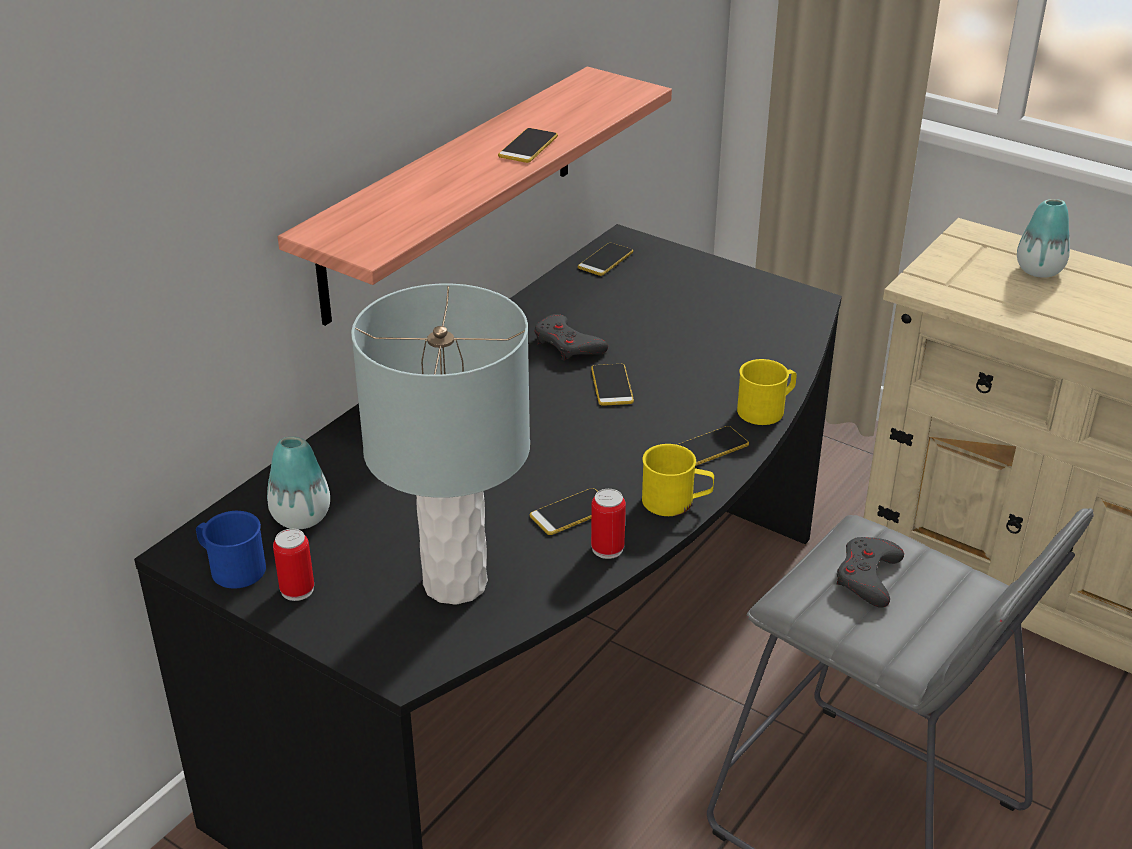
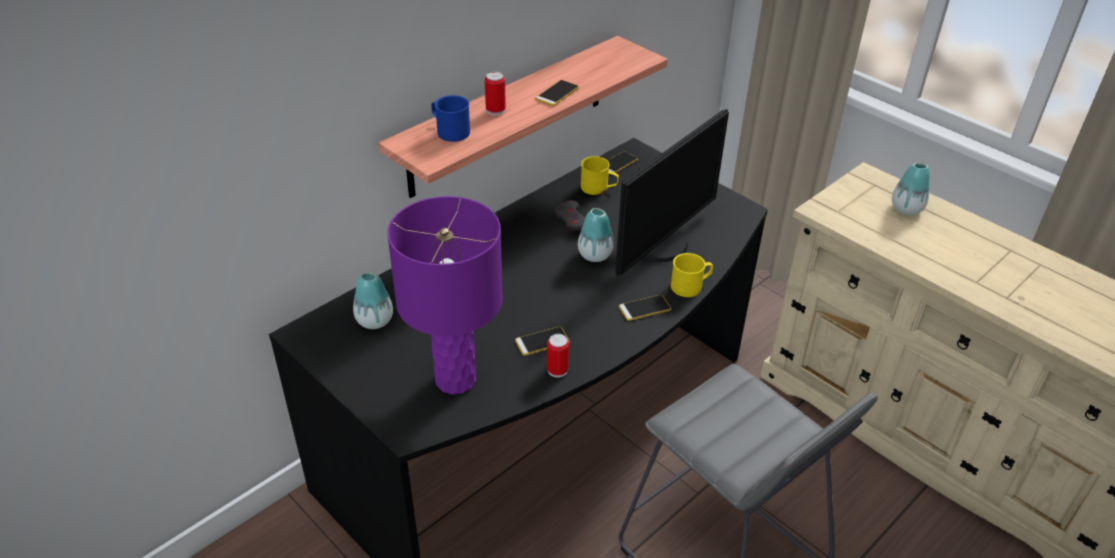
camera: 10 degrees right, 5 degrees up
(231, 567) = (324, 348): blue mug -> blue mug (449, 131)
(297, 590) = (359, 369): can -> can (495, 110)
(456, 583) = (456, 379): grey table lamp -> purple table lamp
(612, 385) = (595, 255): phone -> vase
(676, 502) = (611, 344): yellow mug -> yellow mug (598, 188)
(703, 360) = (660, 244): none -> monitor
(868, 577) = (730, 410): grey game controller -> none

